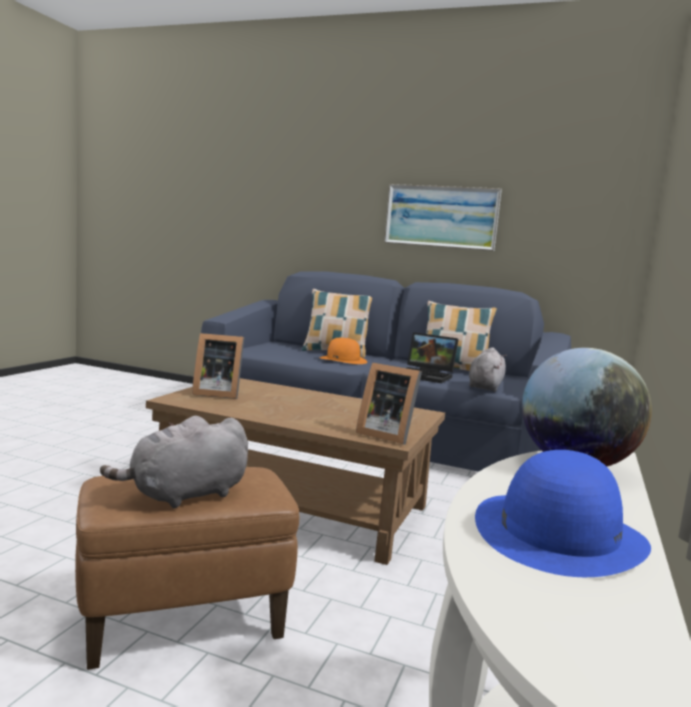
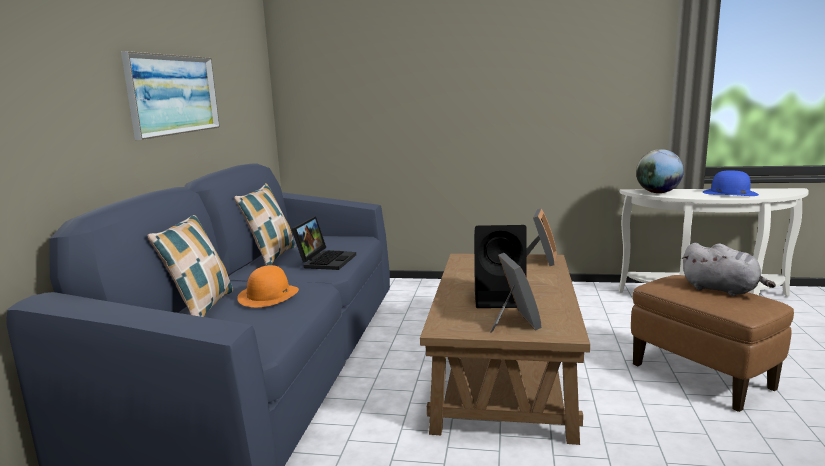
camera: 100 degrees left, 5 degrees up
(274, 400) = (501, 298): none -> black speaker
(485, 387) = (351, 245): grey plush toy -> none

